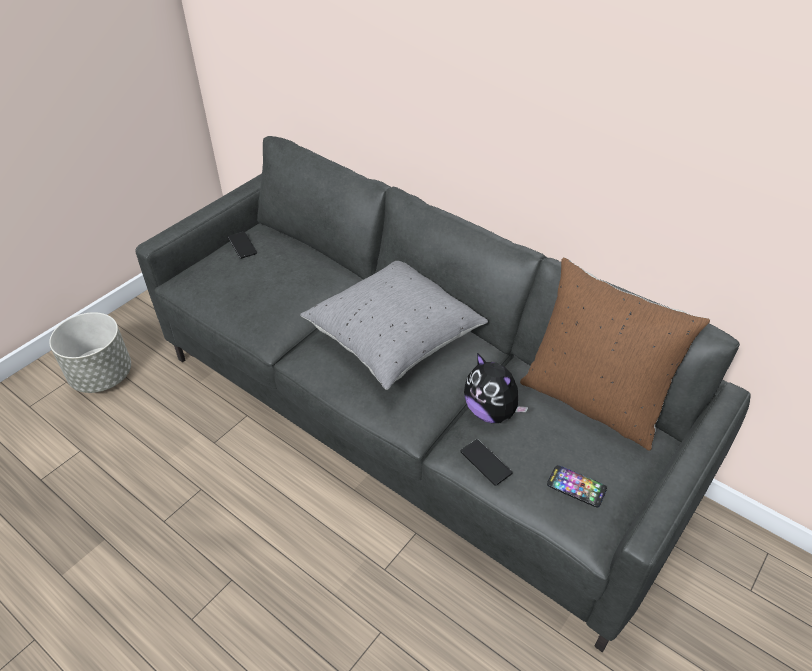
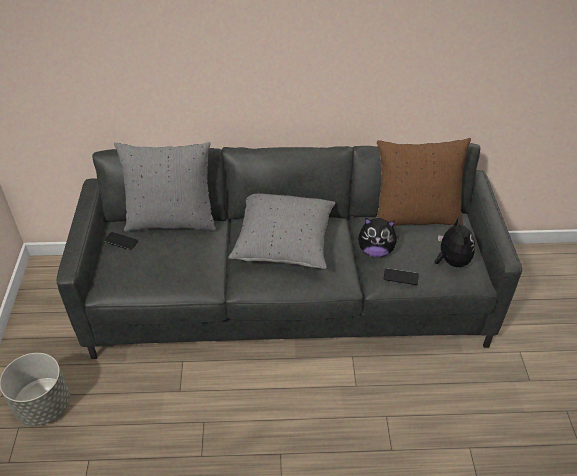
camera: 40 degrees left, 0 degrees up
(311, 251) = (171, 220): none -> grey pillow
(576, 487) = (451, 261): phone -> plush toy

